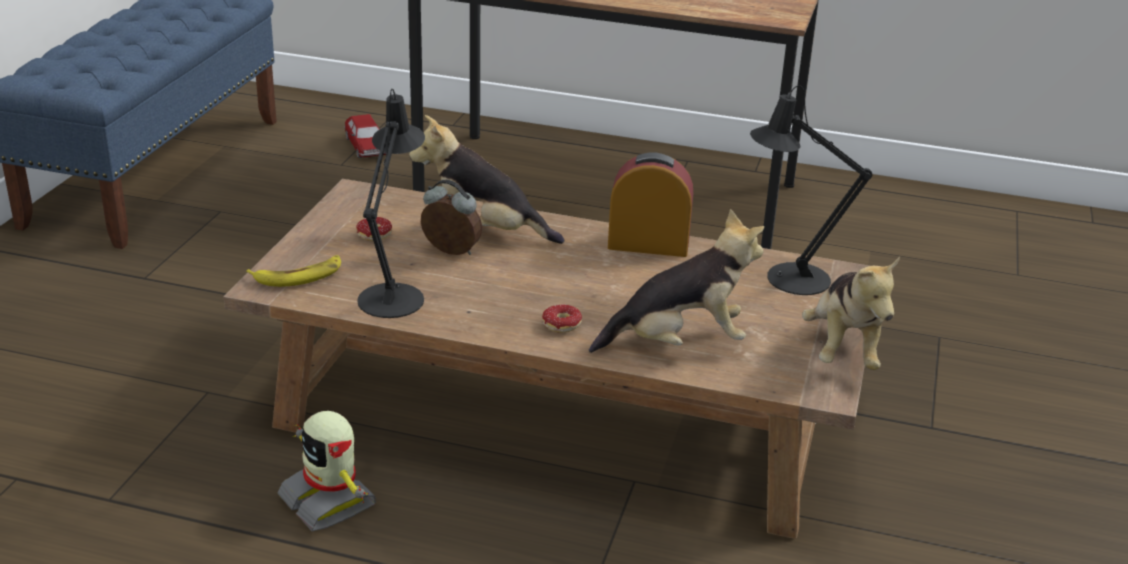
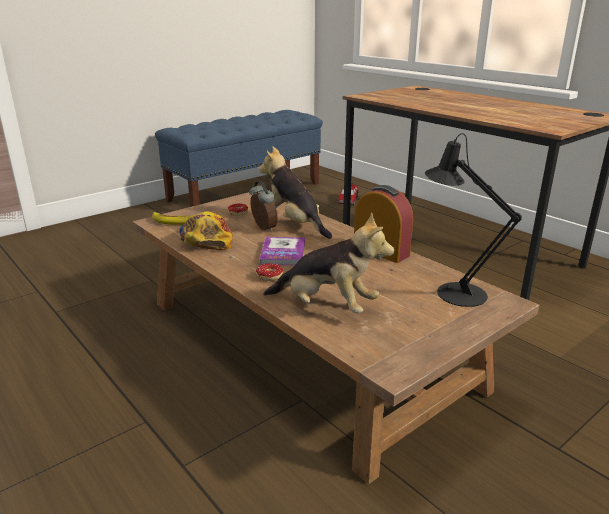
camera: 35 degrees right, 5 degrees down
(329, 500) = (136, 347): toy robot -> none
(394, 295) = (205, 239): black table lamp -> cap
(531, 284) = (283, 253): none -> book
(843, 349) = (442, 346): plush toy -> none

